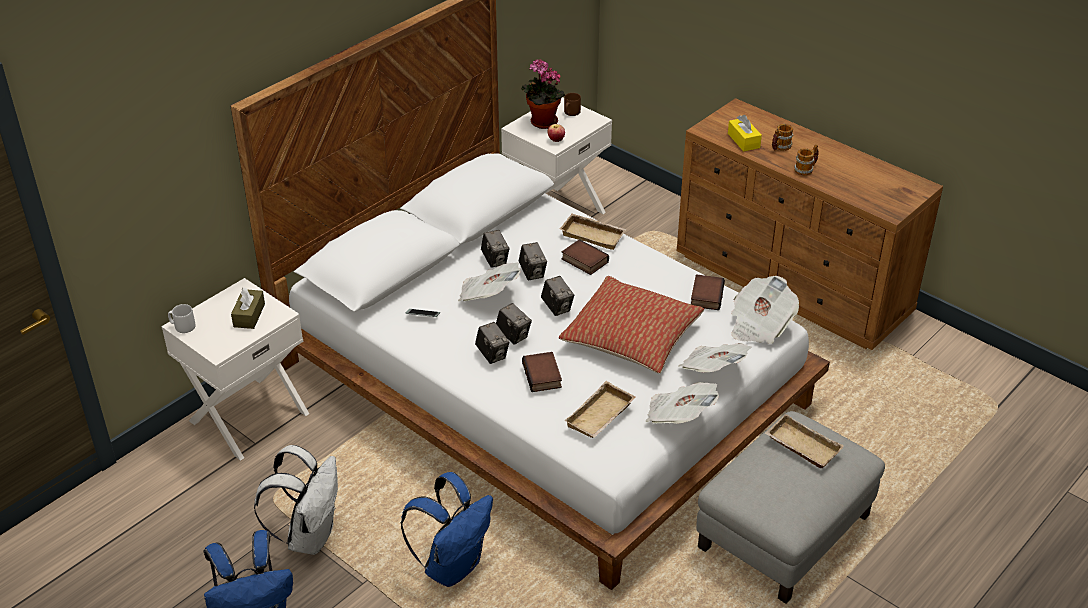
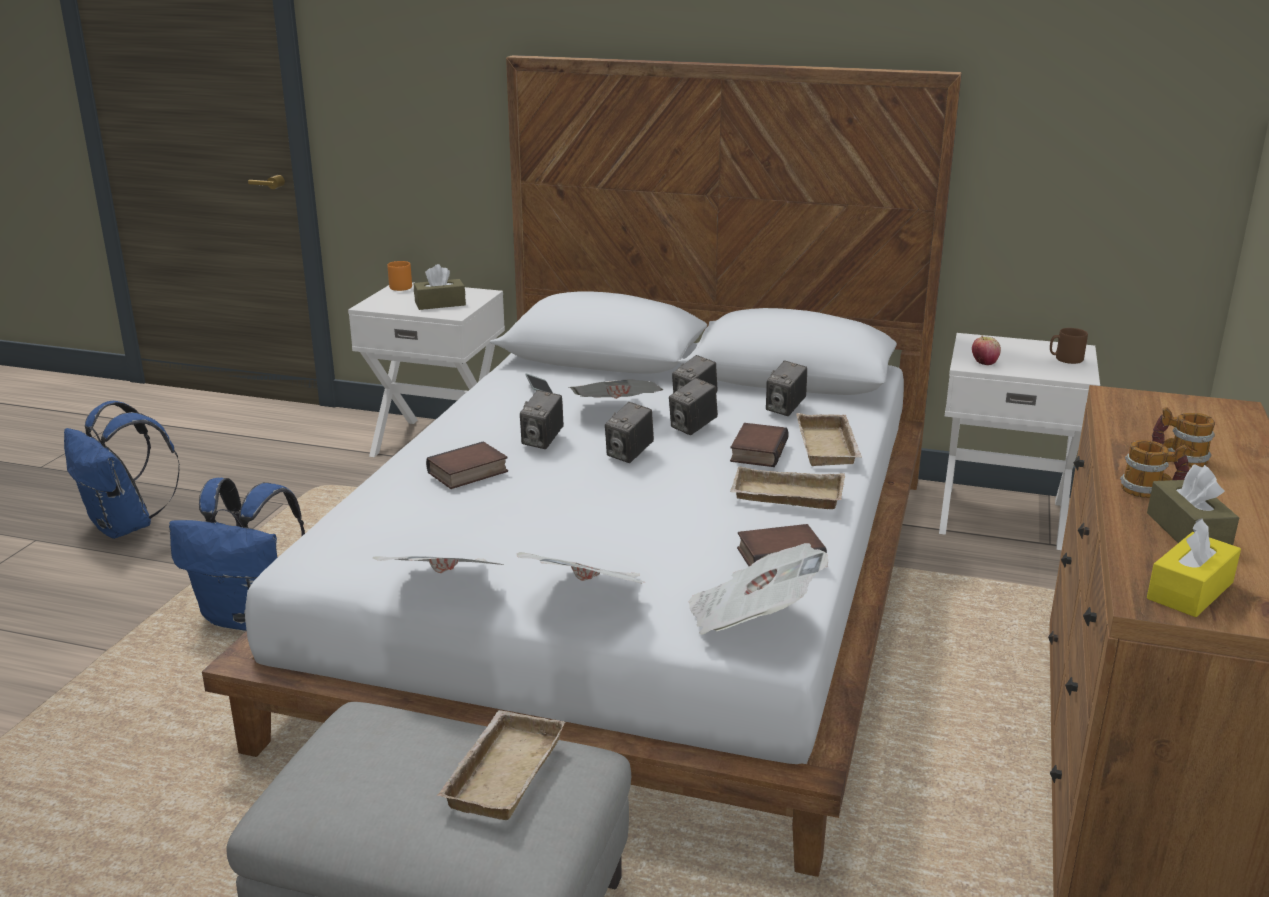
camera: 65 degrees right, 15 degrees down
(182, 326) = (400, 286): grey mug -> orange mug
(309, 535) = (269, 519): white backpack -> none
(492, 354) = (493, 438): camera -> camera (785, 409)
(541, 123) = (1008, 349): potted plant -> none
(601, 417) = (400, 526): beige tray -> beige tray (785, 497)
(631, 338) = (613, 519): pillow -> none
(743, 140) = (1141, 427): yellow tissue box -> yellow tissue box (1190, 591)
(844, 178) = (1188, 531): none -> brown tissue box

